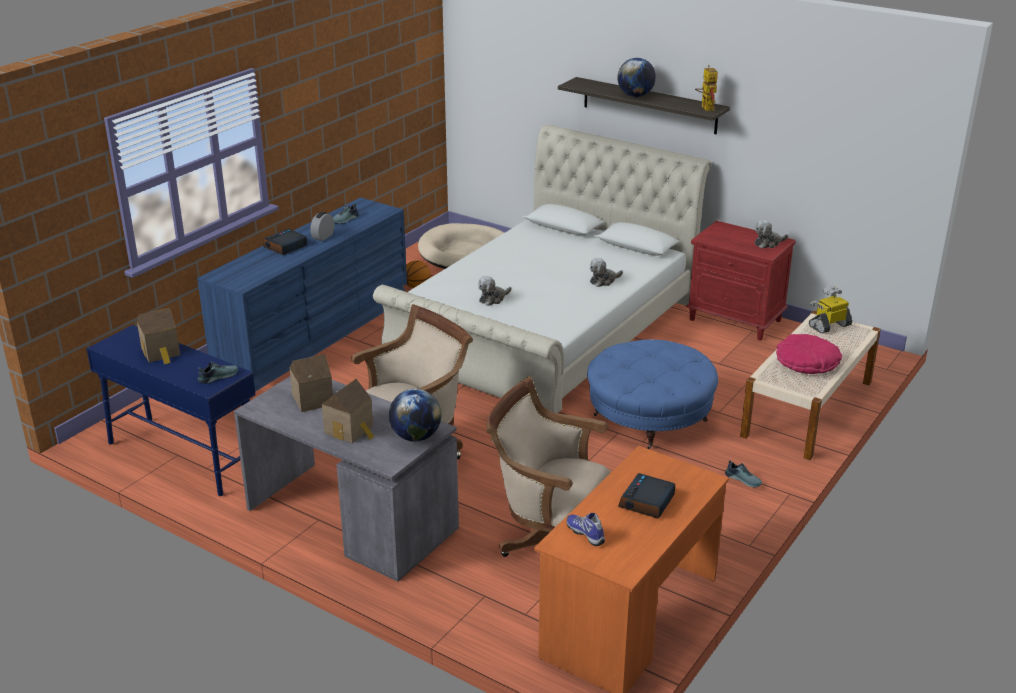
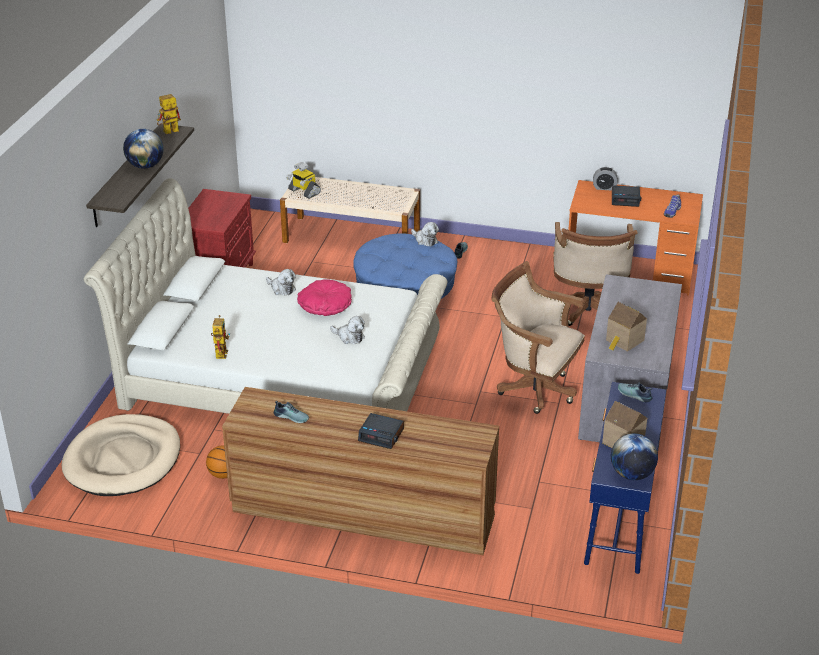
camera: 110 degrees left, 5 degrees up
(314, 333) = (362, 515): blue dresser -> brown dresser
(323, 237) = (344, 417): alarm clock -> alarm clock (604, 188)
(351, 430) = (647, 313): toy house -> none
(416, 437) = (631, 286): globe -> globe (632, 474)
(512, 243) = (220, 352): none -> toy robot
(768, 243) = (217, 198): plush toy -> plush toy (425, 240)
(805, 363) = (369, 196): pink pillow -> pink pillow (326, 305)

